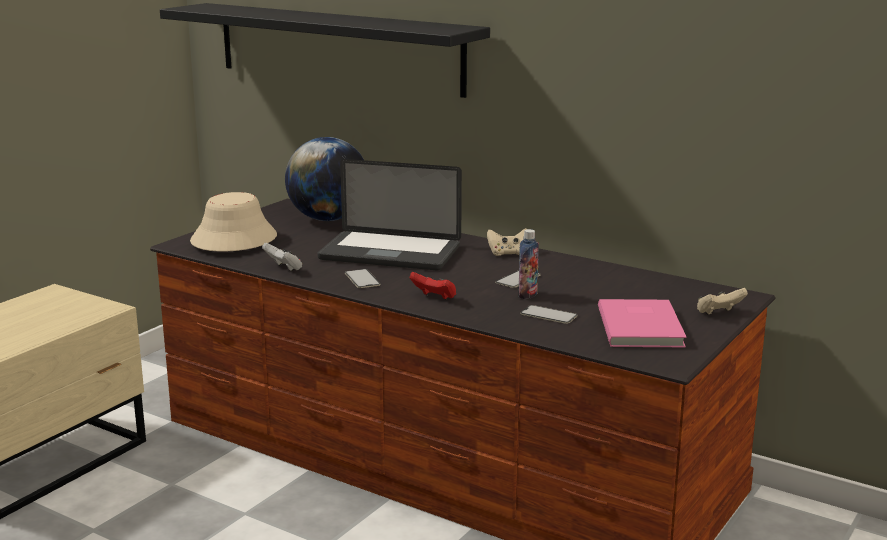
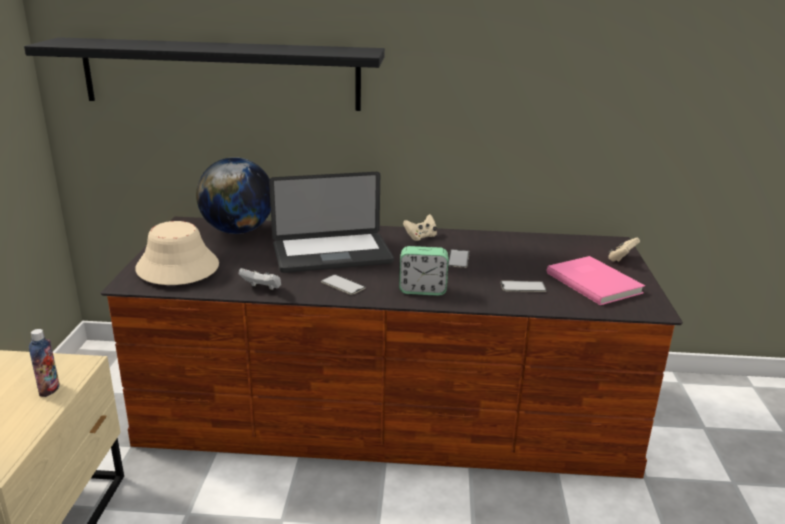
camera: 30 degrees left, 5 degrees up
(434, 297) = (422, 290): red game controller -> alarm clock
(527, 295) = (484, 272): bottle -> bottle (49, 389)

